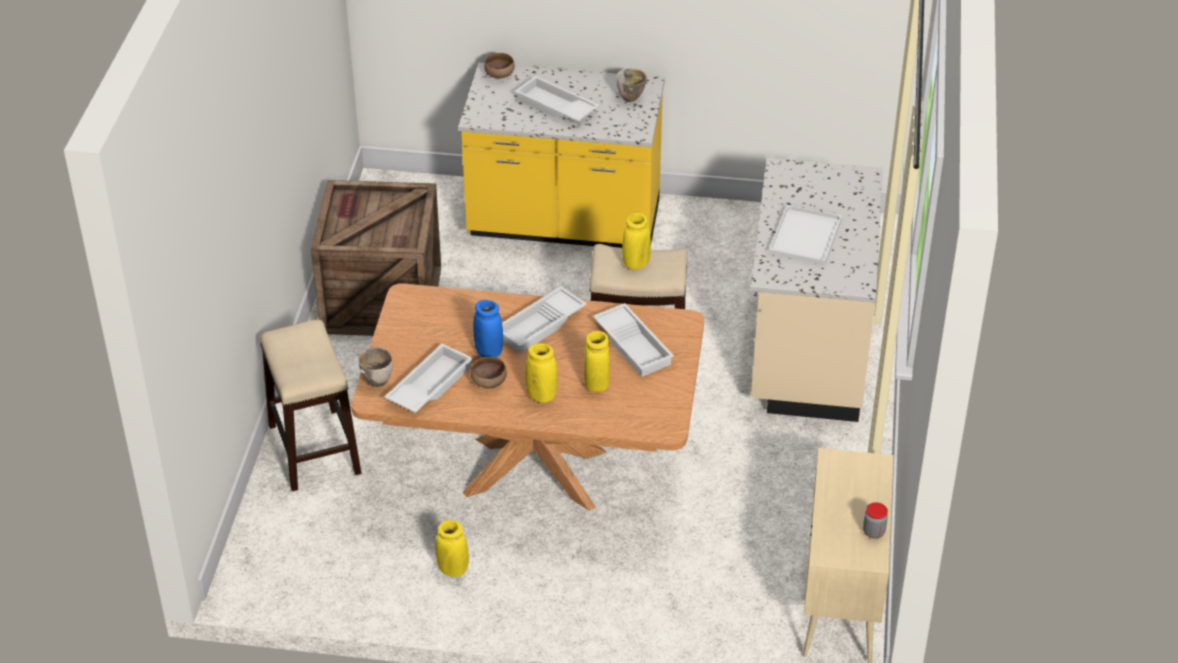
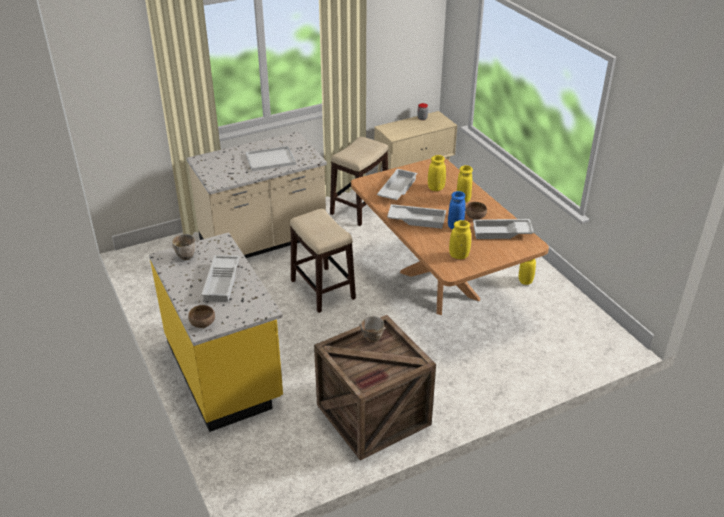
camera: 125 degrees left, 5 degrees down
(314, 448) = (517, 370): stool -> stool (359, 208)
(378, 381) = (520, 249): bowl -> bowl (371, 339)
(636, 263) = (320, 228): yellow vase -> yellow vase (459, 255)

